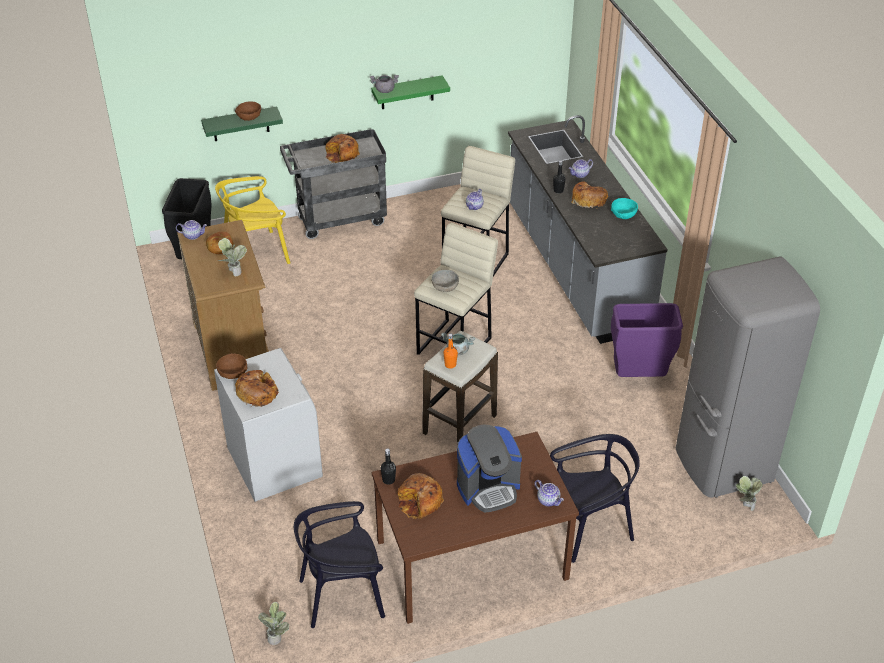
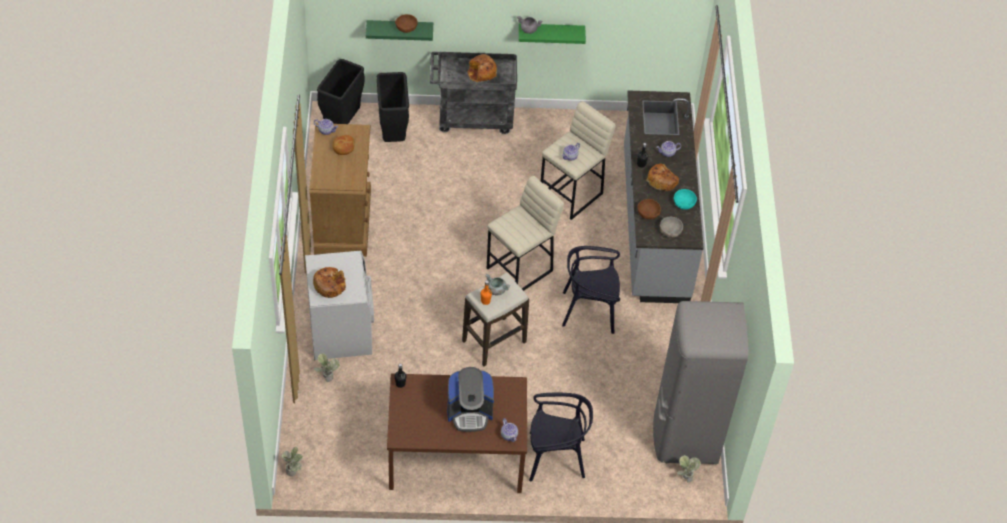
camera: 15 degrees right, 10 degrees up
(233, 271) = (345, 174): potted plant -> potted plant (327, 376)
(233, 373) = (317, 263): brown bowl -> brown bowl (648, 214)
(256, 254) = (392, 134): yellow chair -> black trash can
(342, 595) = (351, 454): black chair -> black chair (589, 310)
(420, 502) = (416, 408): bread -> none
(445, 287) = (512, 229): grey bowl -> grey bowl (670, 231)
(638, 377) = (656, 342): purple trash can -> none

